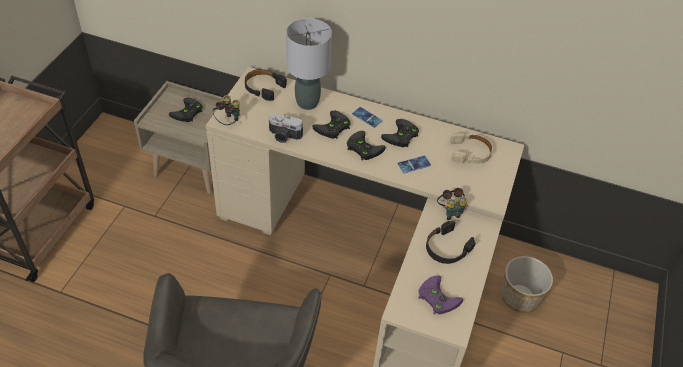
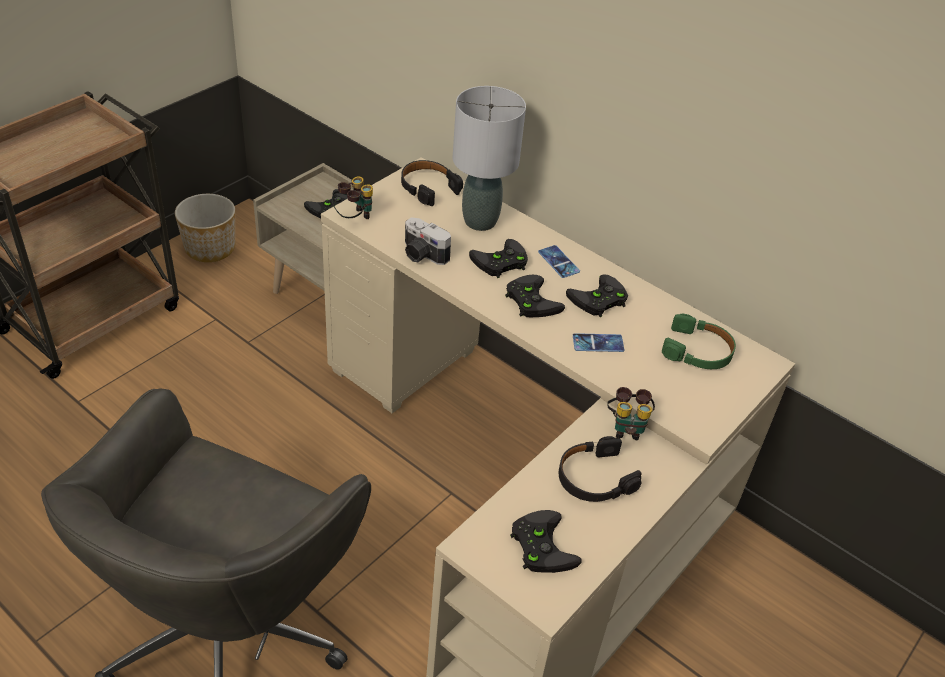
camera: 20 degrees right, 5 degrees down
(436, 297) = (540, 544): purple game controller -> black game controller
(470, 153) = (698, 351): beige headphones -> green headphones
(519, 296) = (738, 620): planter -> planter (210, 248)

